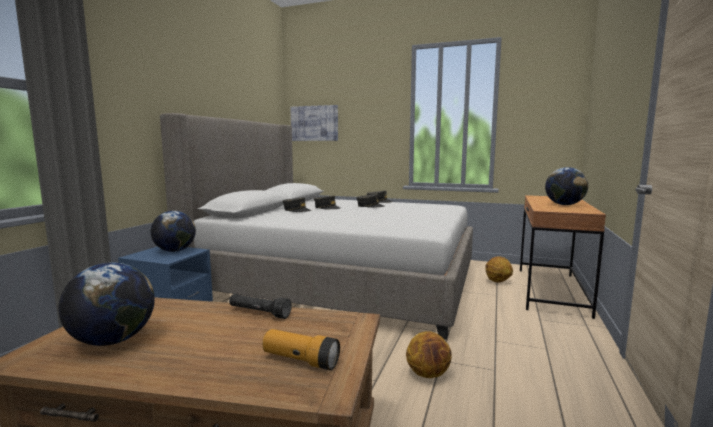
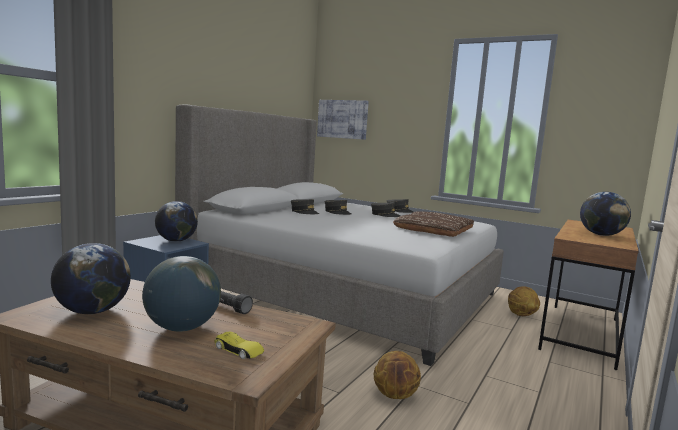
camera: 10 degrees right, 0 degrees up
(226, 344) = (182, 328): none -> globe
(300, 360) = (239, 350): flashlight -> yellow toy car
(421, 215) = (433, 230): none -> brown pillow

